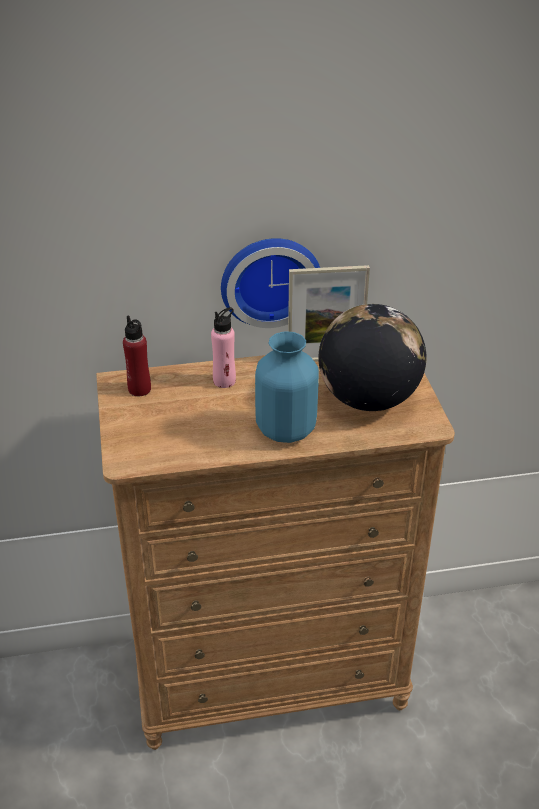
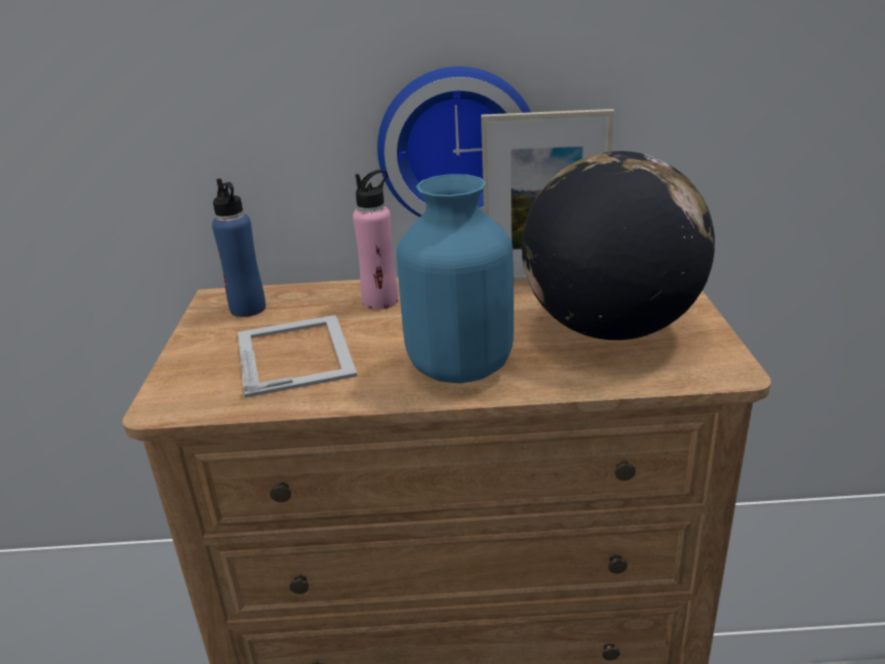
camera: 10 degrees right, 10 degrees down
(139, 389) = (248, 309): red bottle -> blue bottle
(185, 424) = (295, 353): none -> picture frame

